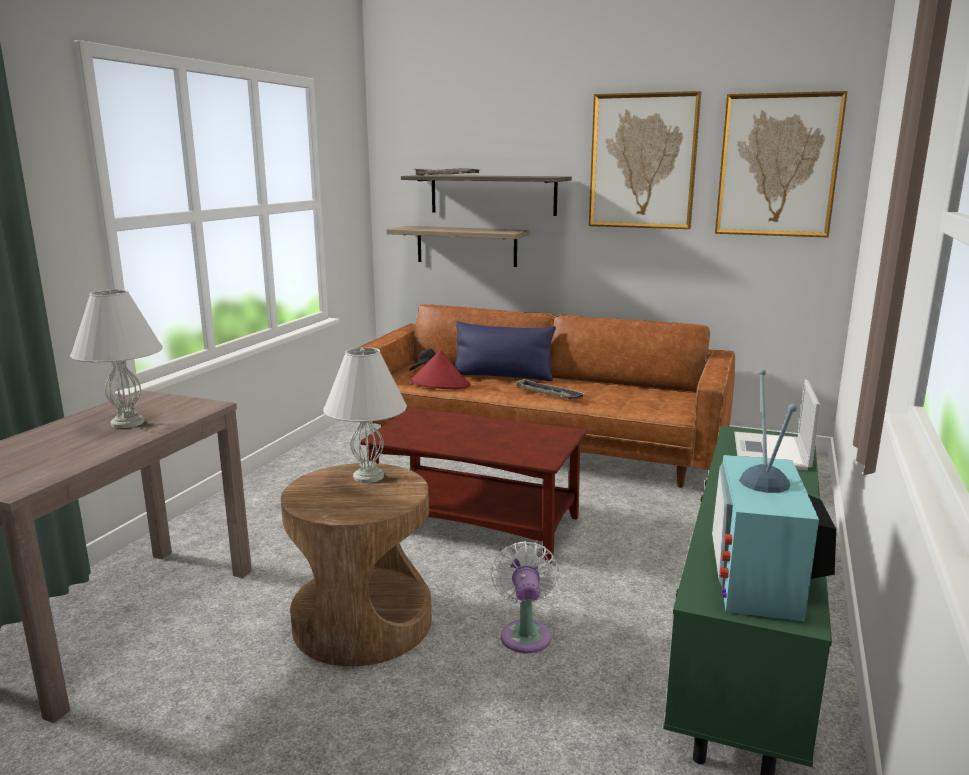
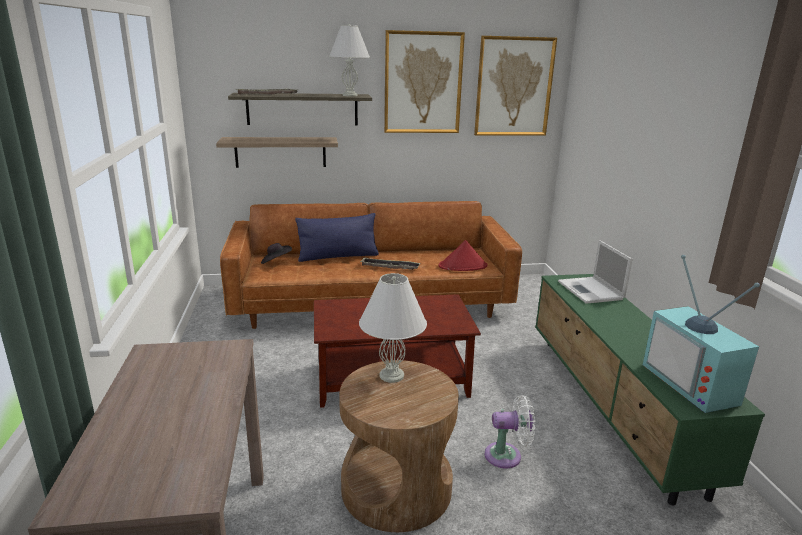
camera: 30 degrees left, 5 degrees up
(128, 422) = (186, 385): white table lamp -> white table lamp (350, 95)
(440, 384) = (301, 272): red hat -> red hat (463, 266)
(525, 633) = (507, 455): white fan -> white fan turned 120 degrees clockwise

